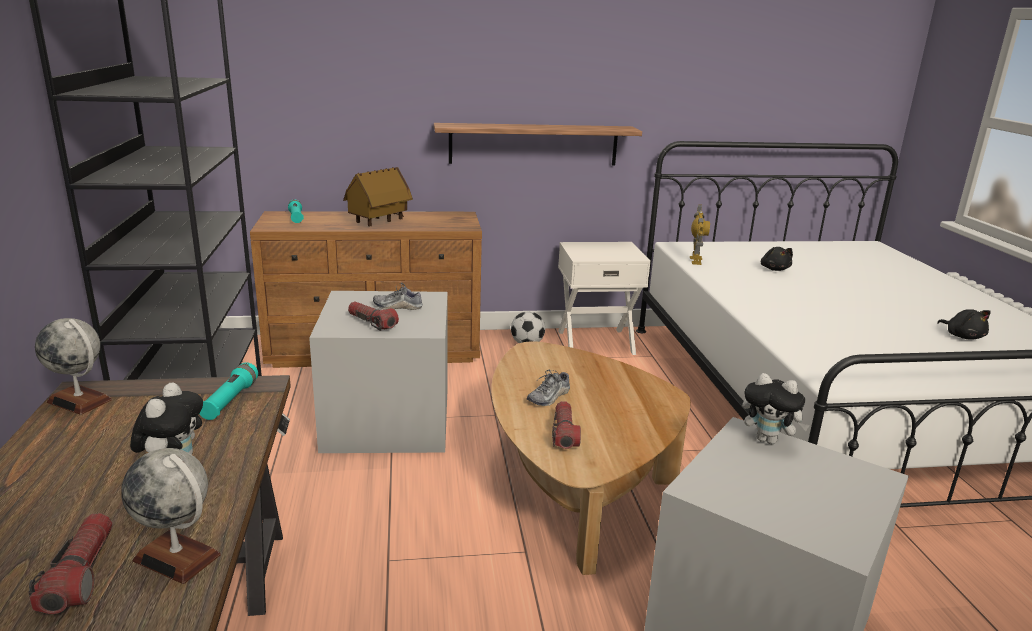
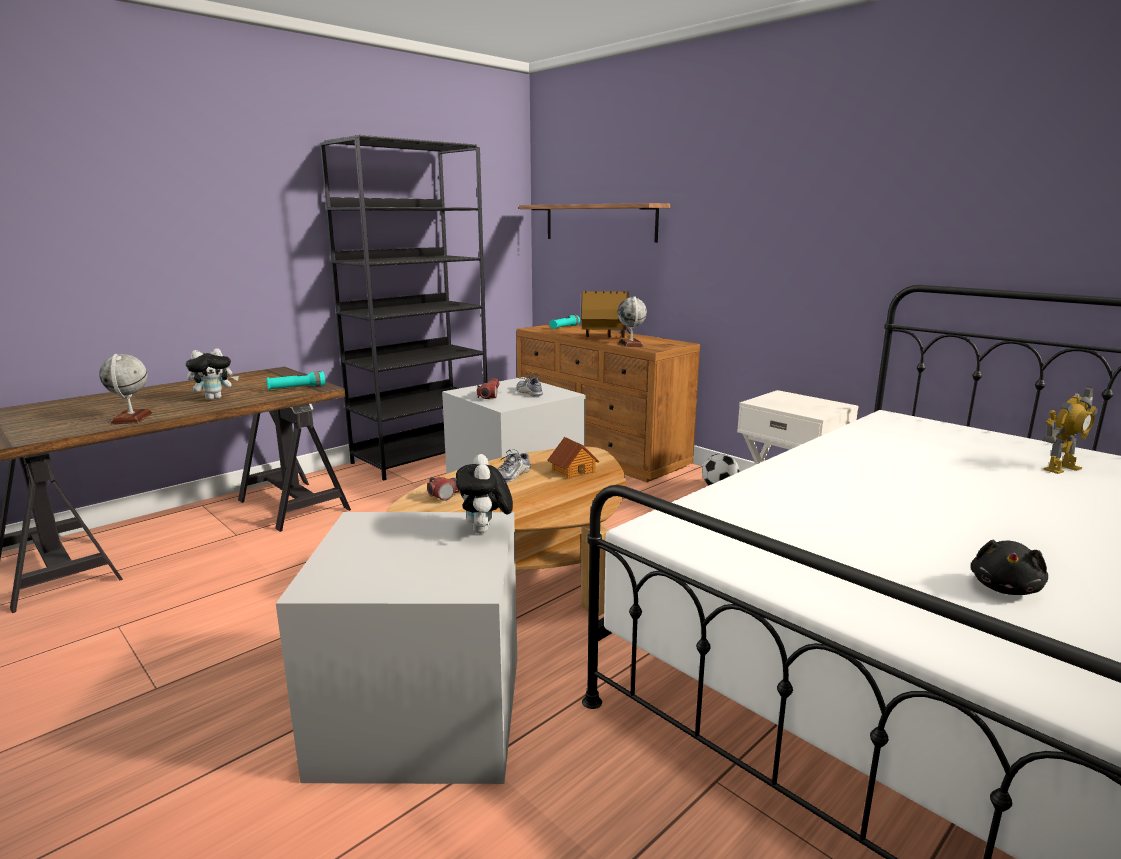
camera: 55 degrees right, 5 degrees down
(80, 401) = (266, 373): globe -> globe (631, 344)
(80, 574) = (111, 411): flashlight -> none
(533, 144) = (761, 281): shelf -> shelf (599, 222)
(549, 397) = (511, 475): shoe -> shoe turned 60 degrees counterclockwise
(571, 370) = (573, 470): none -> toy house
(695, 260) = (867, 429): toy robot -> toy robot (1061, 468)
(774, 269) = (951, 460): black plush toy -> none

